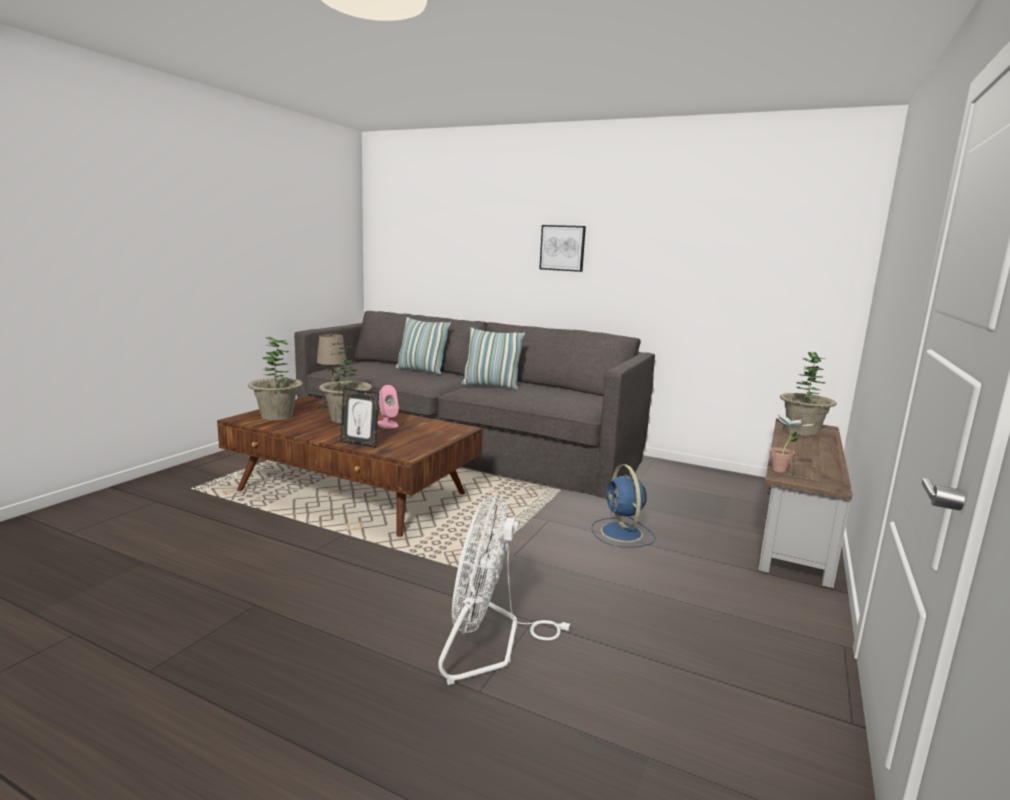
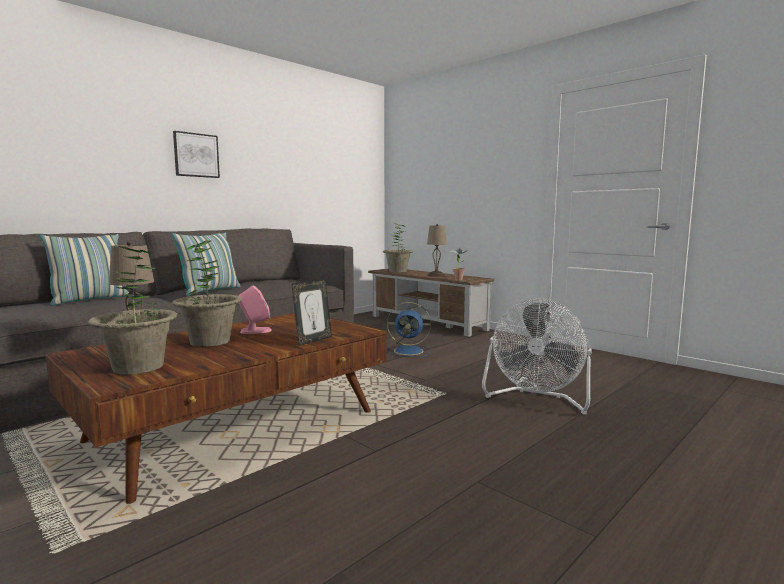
camera: 70 degrees left, 5 degrees down
(801, 454) = (436, 275): none -> beige table lamp

